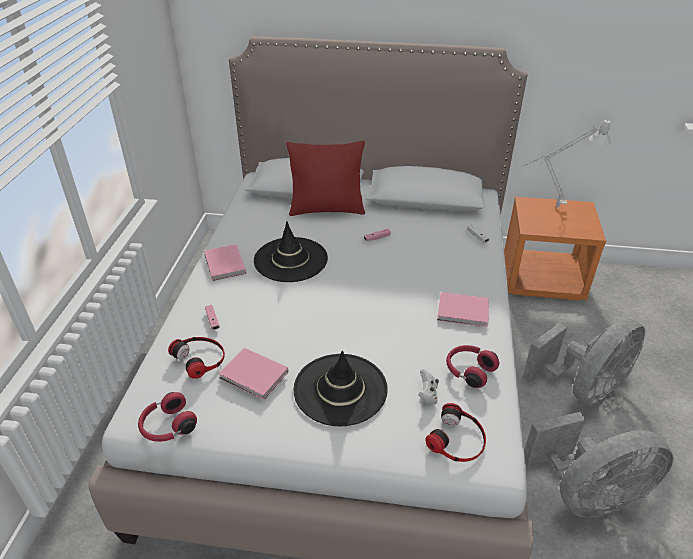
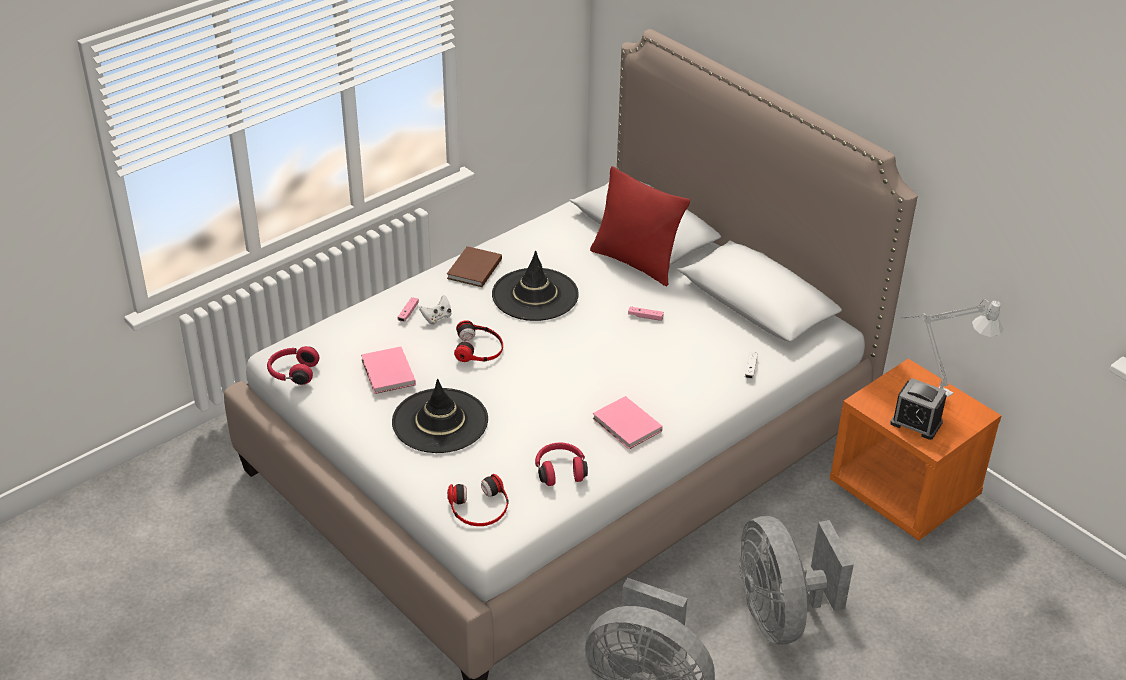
camera: 40 degrees right, 0 degrees up
(200, 358) = (365, 337): headphones -> headphones (479, 348)
(224, 265) = (473, 269): pink book -> brown book
(427, 394) = (501, 465): white game controller -> white game controller (437, 318)
(568, 226) = (916, 423): none -> alarm clock
(583, 388) = (780, 615): grey fan -> grey fan turned 75 degrees clockwise

